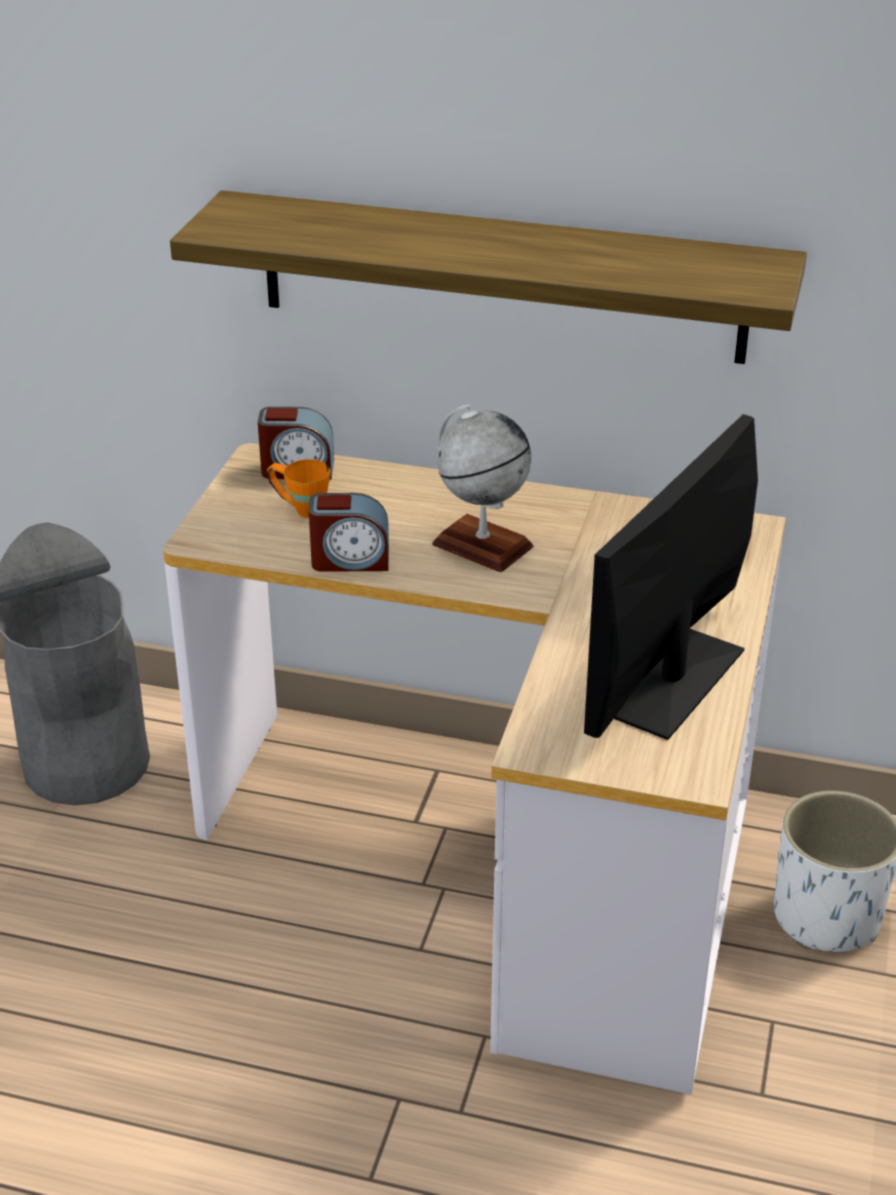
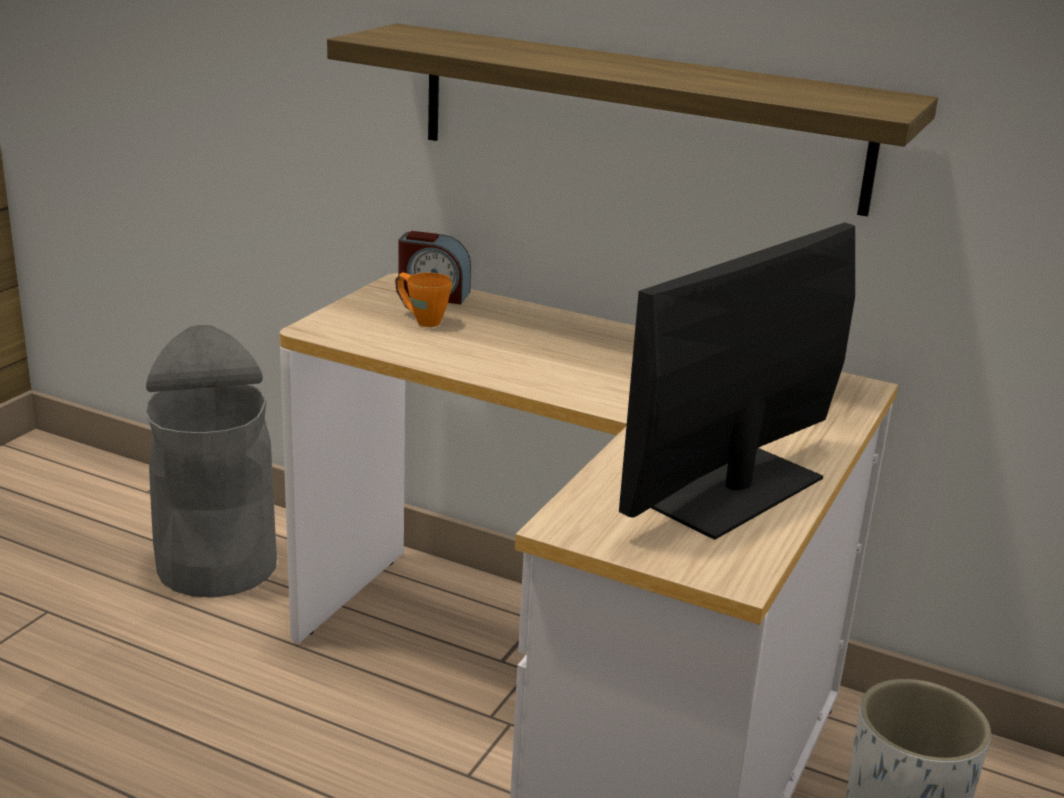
camera: 10 degrees right, 10 degrees down
(350, 560) = (449, 360): alarm clock -> none
(482, 545) = (582, 366): globe -> none

